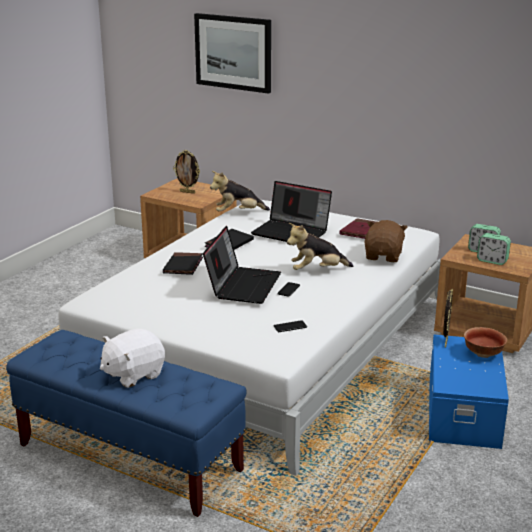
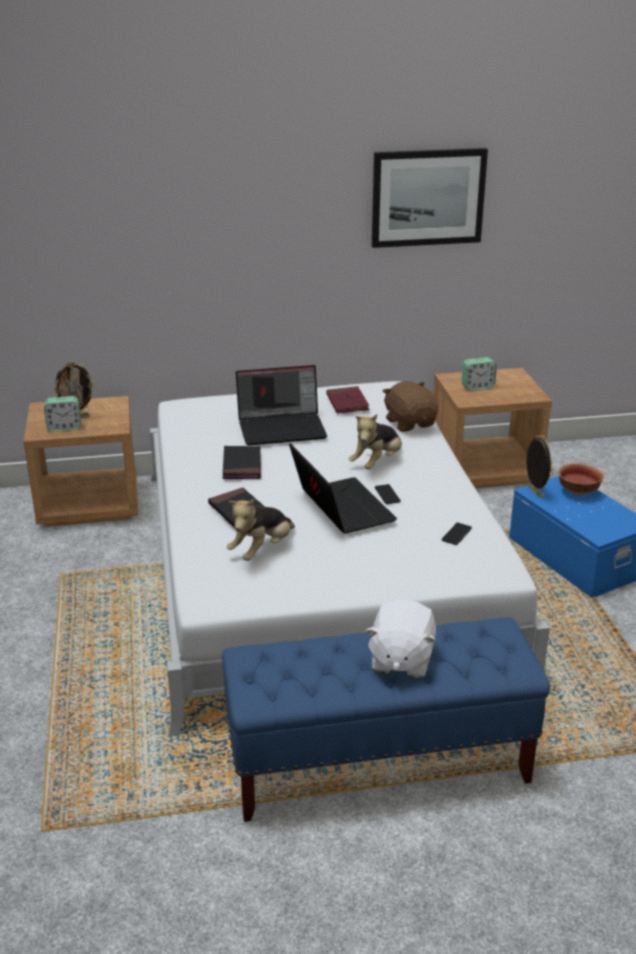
camera: 40 degrees left, 5 degrees up
(233, 52) = (104, 215): picture -> picture (428, 197)
(238, 213) = (182, 425): plush toy -> plush toy (262, 550)
(492, 261) = (501, 394): alarm clock -> alarm clock (64, 427)

